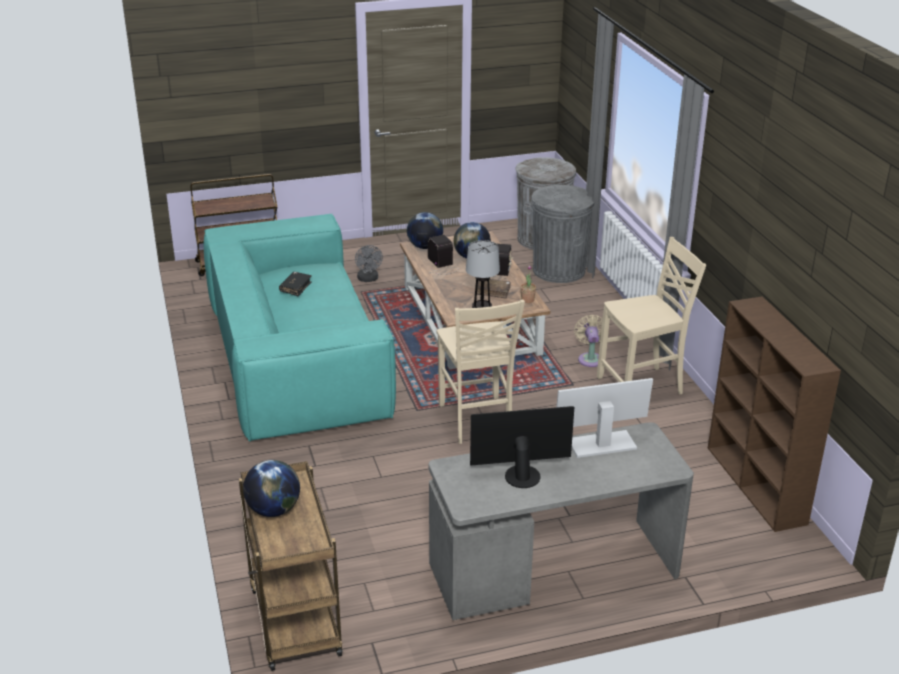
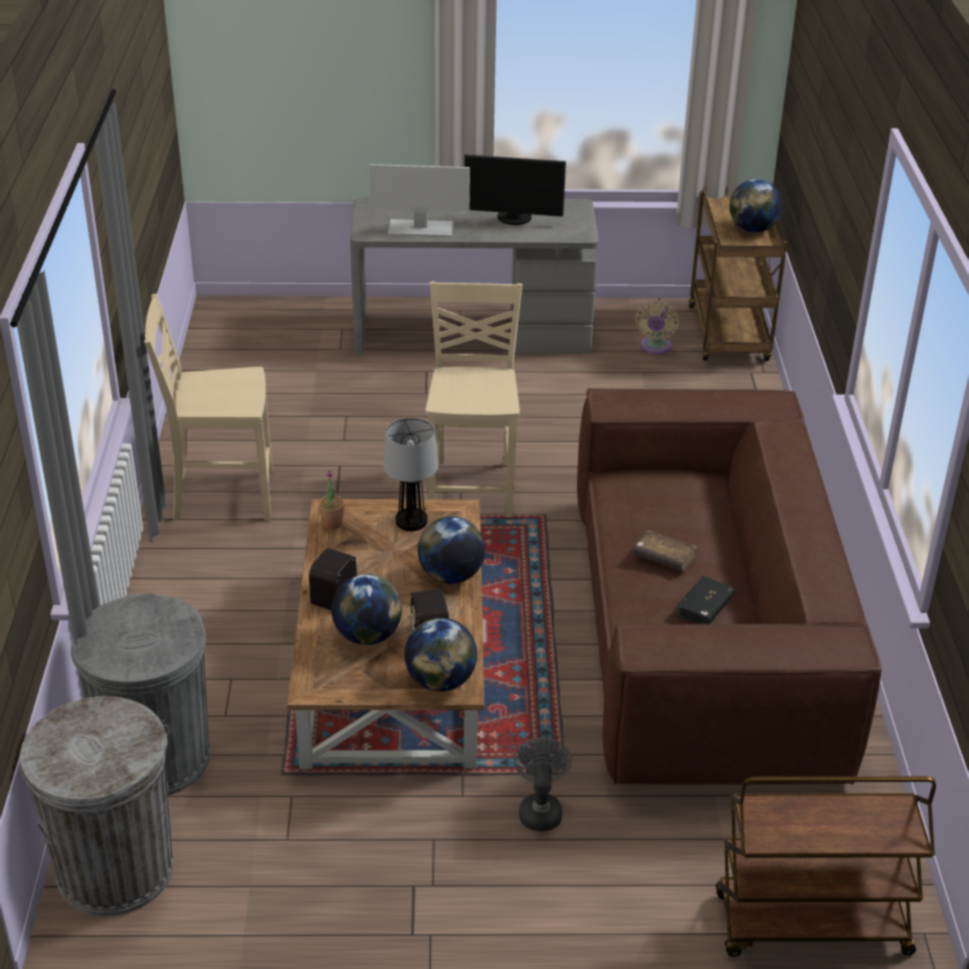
camera: 165 degrees left, 5 degrees up
(297, 359) = (703, 632): turquoise sofa -> brown sofa
(443, 286) = (451, 576): none -> globe
(493, 291) = (376, 549): brown book -> brown book (664, 558)
(590, 358) = (255, 552): beige fan -> beige fan (655, 347)
(756, 485) = (206, 365): brown bookcase -> none

